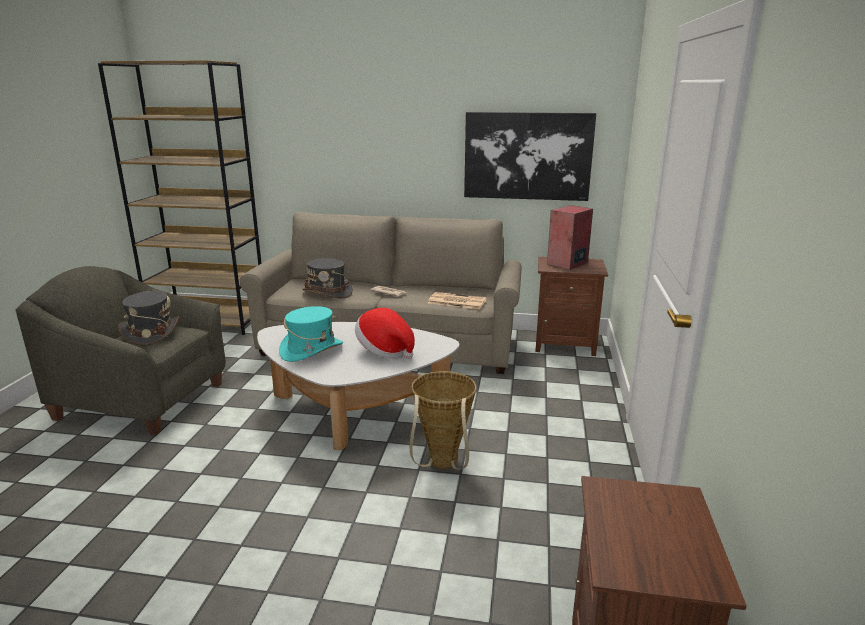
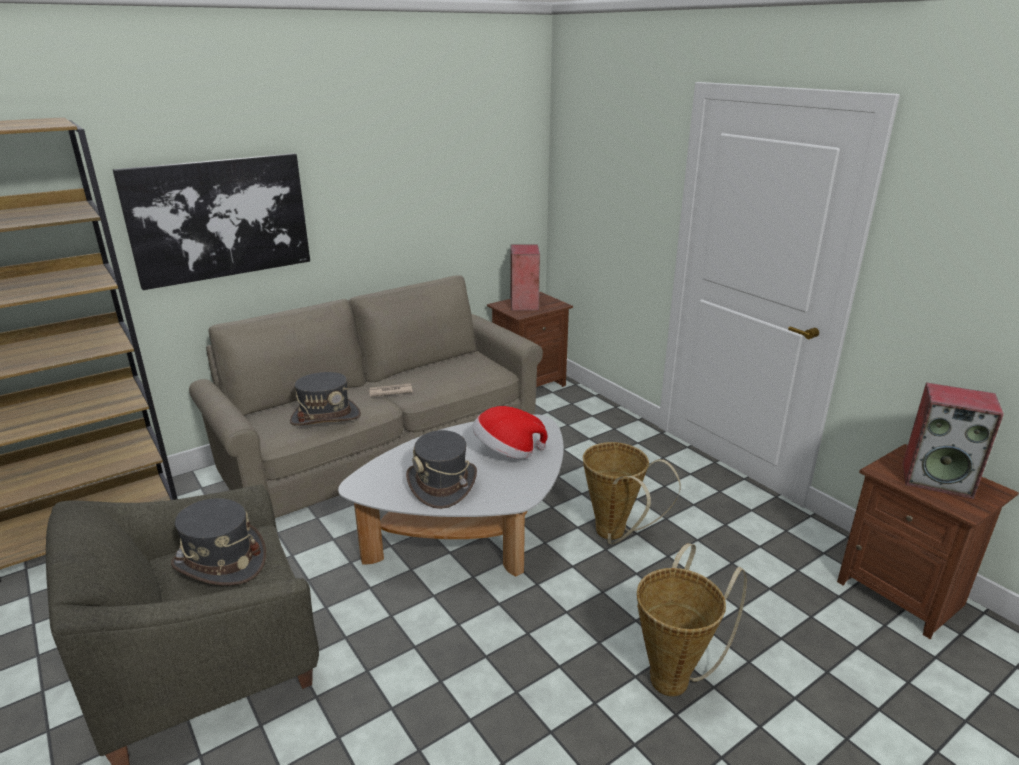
camera: 45 degrees left, 5 degrees up
(310, 571) = (674, 676): none -> basket
(311, 350) = (442, 485): turquoise hat -> grey hat
(456, 301) = (471, 376): newspaper -> none
(527, 156) = (465, 200): picture -> picture (219, 219)
(653, 530) = (937, 479): none -> speaker

